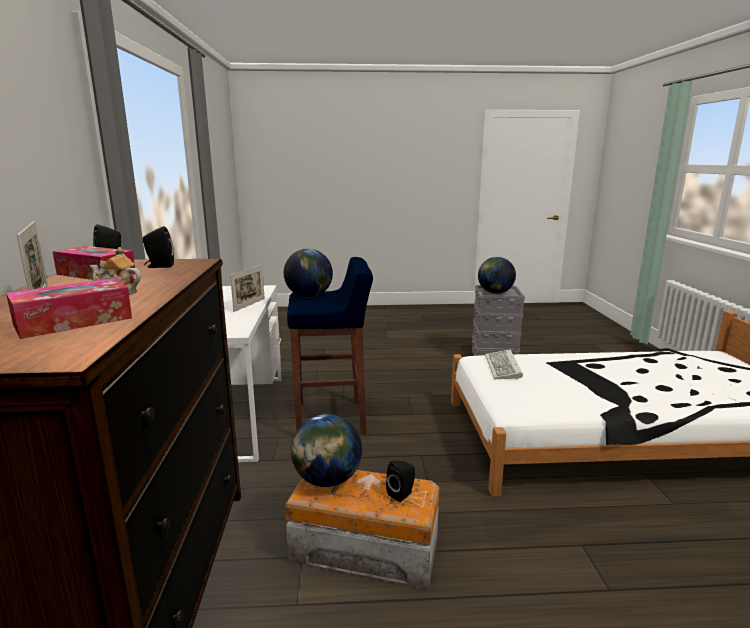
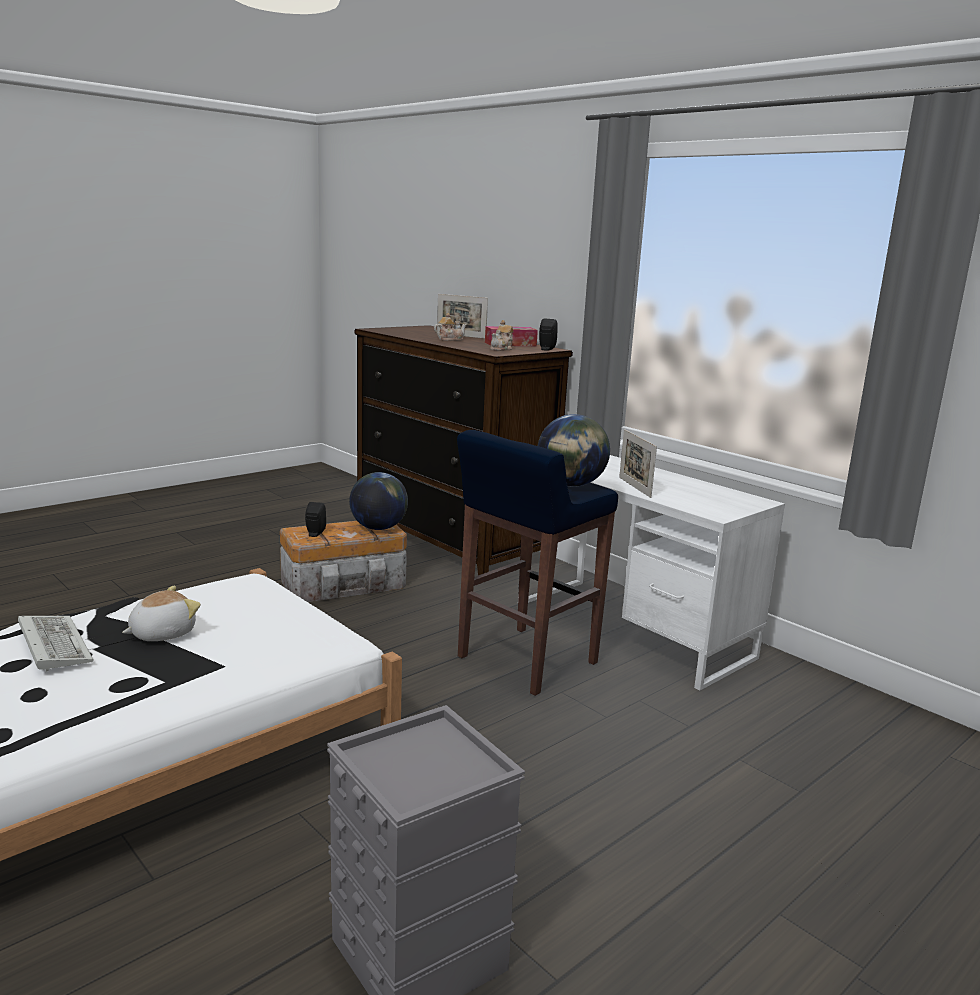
camera: 140 degrees right, 0 degrees up
(74, 321) = (414, 333): tissue box -> none
(159, 266) = (502, 349): black speaker -> teapot
(495, 293) = (434, 759): globe -> none
(503, 368) = (292, 634): keyboard -> keyboard (52, 644)
(580, 386) = (162, 633): none -> plush toy

